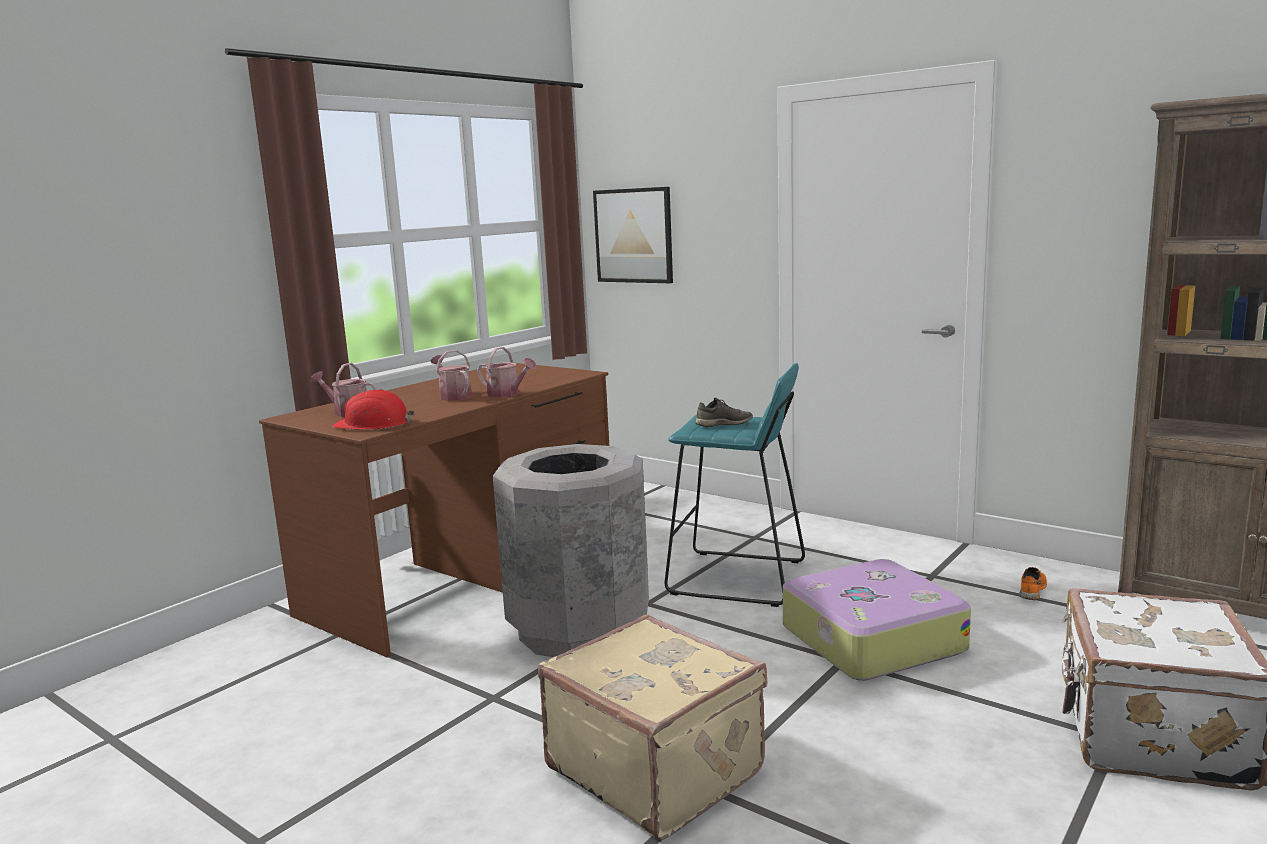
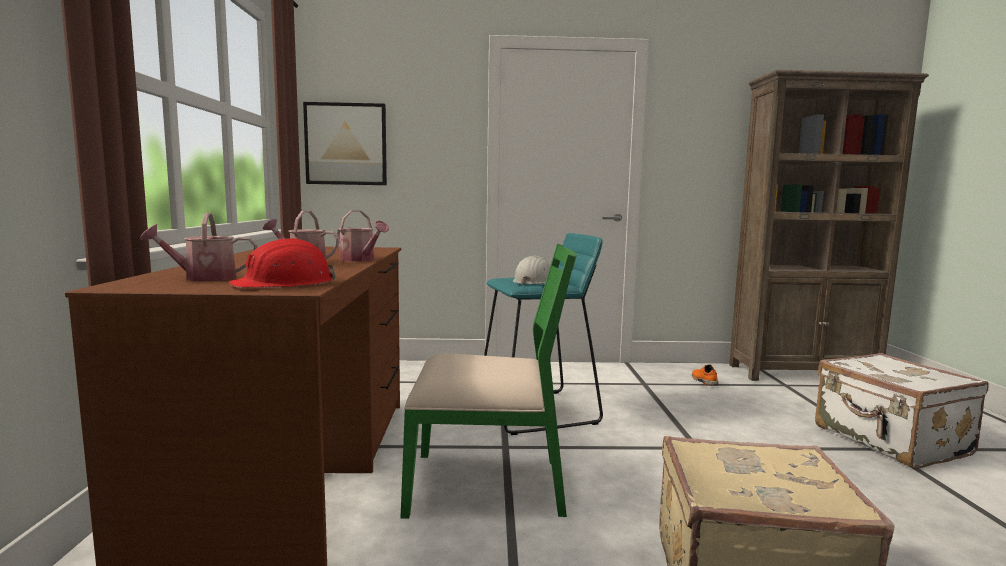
camera: 40 degrees left, 5 degrees down
(507, 394) = (360, 260): watering can -> watering can turned 45 degrees clockwise
(580, 630) = (488, 484): grey trash can -> green chair
(723, 424) = (534, 281): grey shoe -> white hard hat
(870, 639) = (685, 429): suitcase -> none

